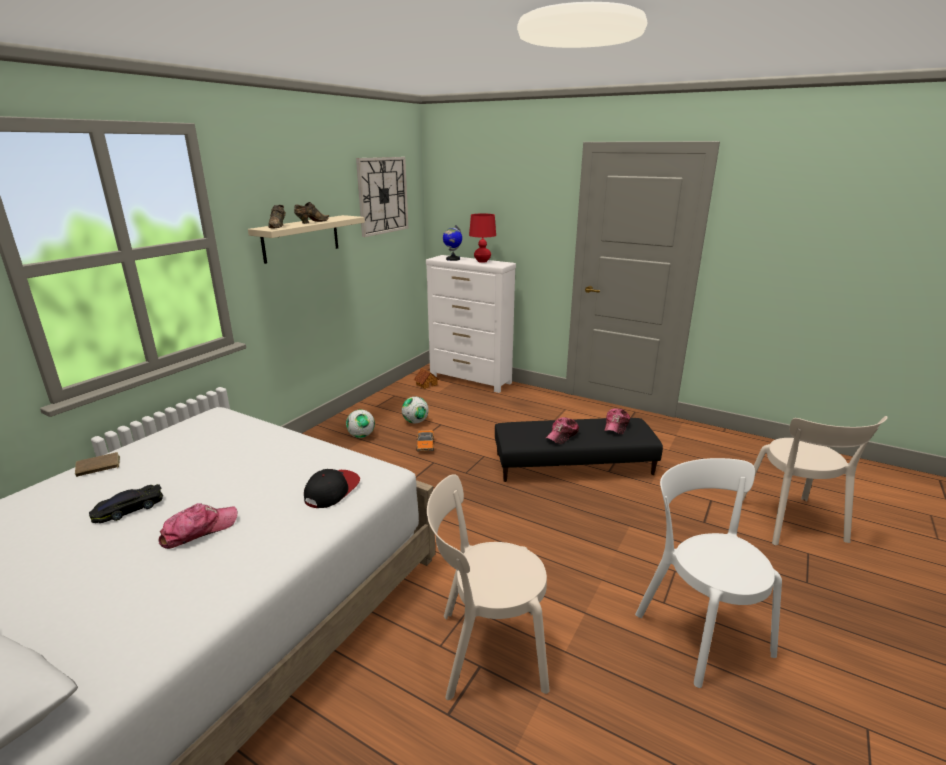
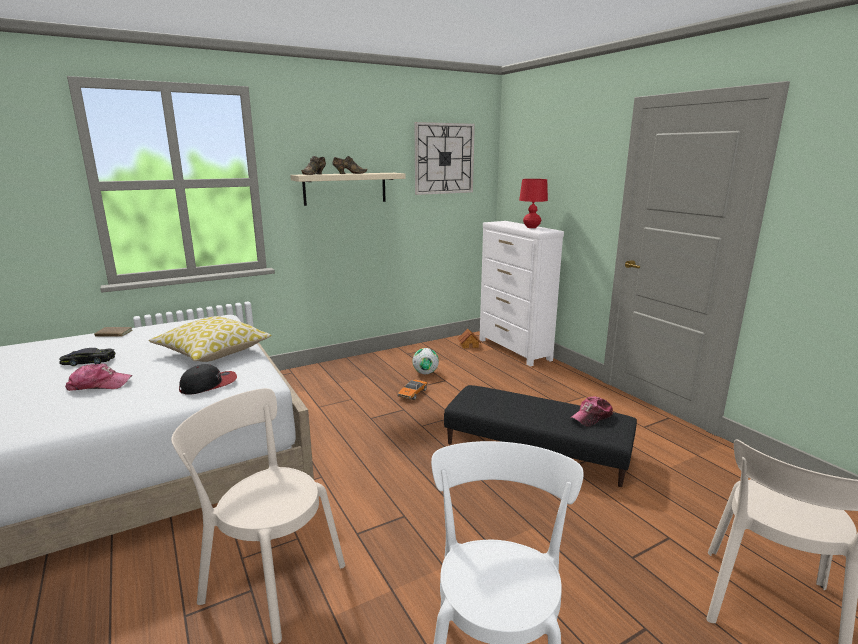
camera: 30 degrees right, 5 degrees down
(275, 456) = (212, 352): none -> pillow
(361, 436) = (369, 373): football -> none
(452, 259) = (507, 224): globe -> none
(562, 435) = (519, 410): cap -> none

